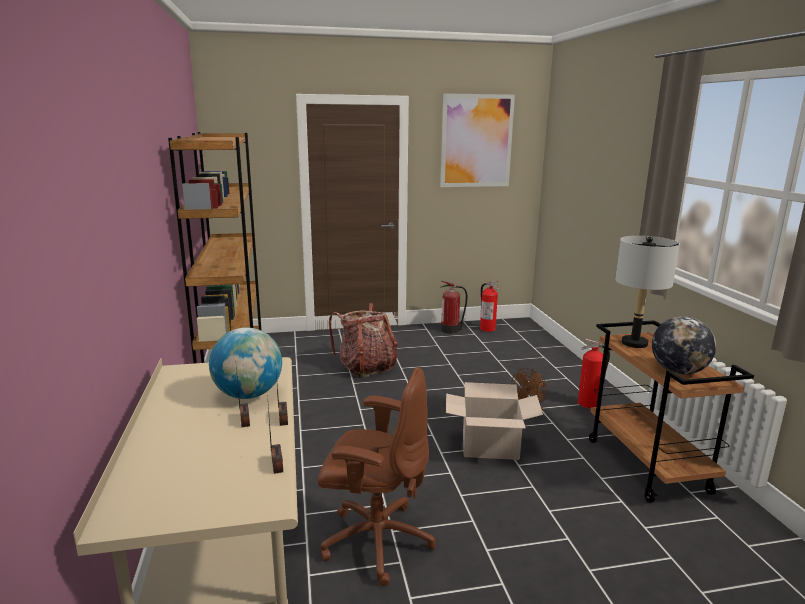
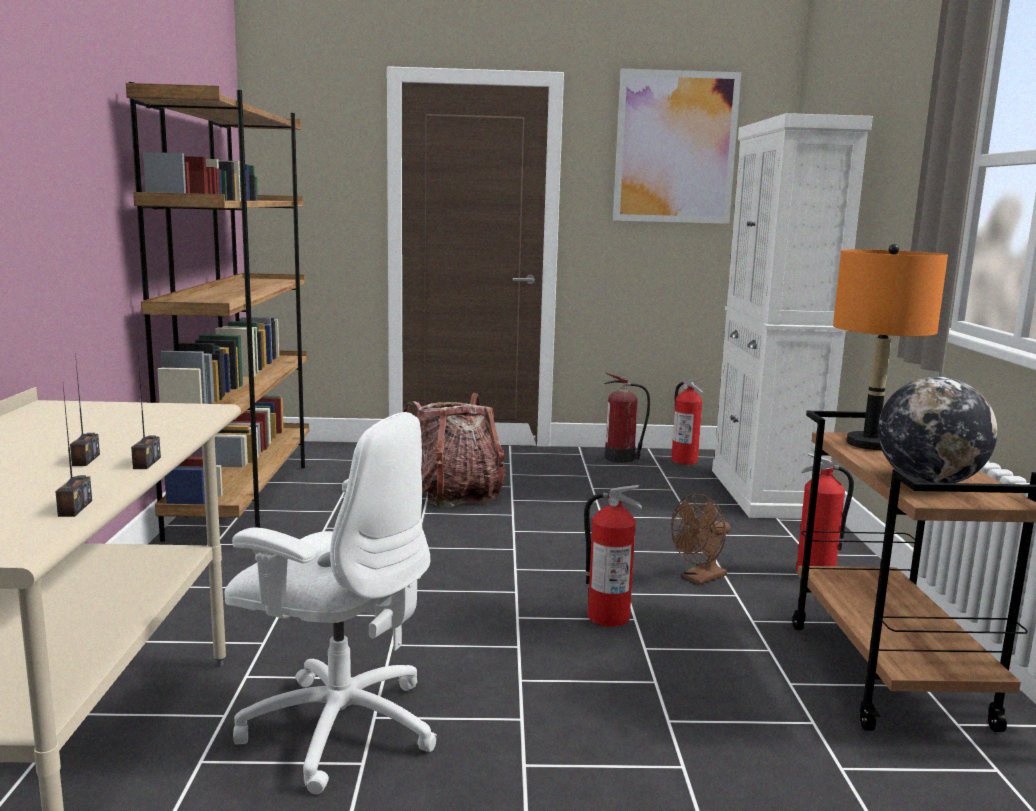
camera: 10 degrees right, 5 degrees down
(248, 395) = (126, 435): globe -> none
(375, 540) = (338, 727): brown office chair -> white office chair
(490, 446) = (607, 617): cardboard box -> fire extinguisher
(541, 348) = (764, 493): none -> white cabinet
(634, 343) = (869, 444): grey table lamp -> orange table lamp

